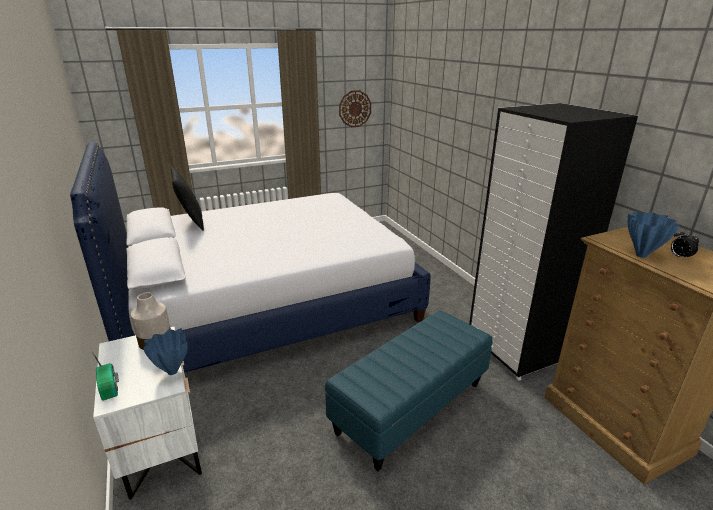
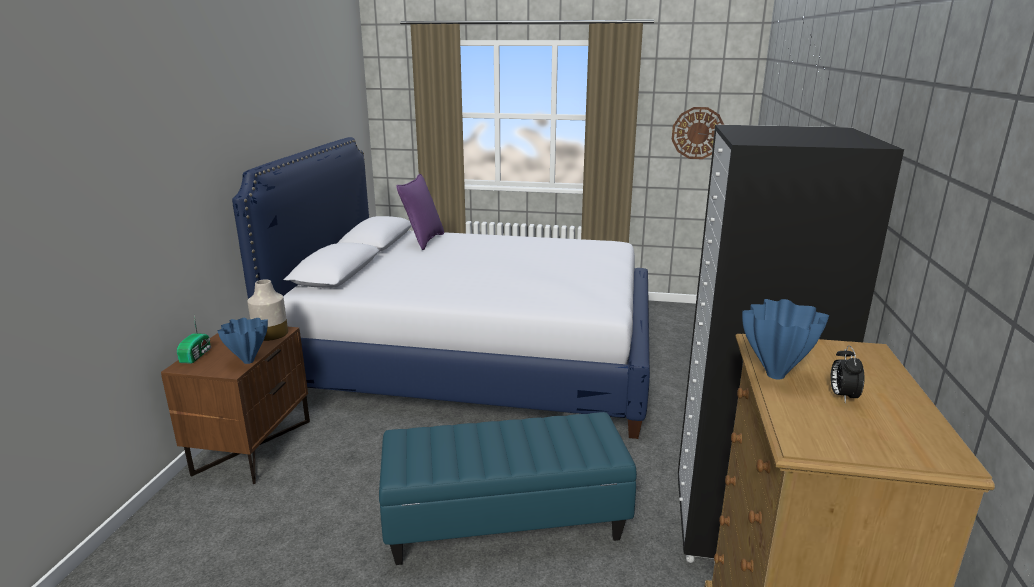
camera: 35 degrees right, 5 degrees down
(161, 446) = (252, 446): white nightstand -> brown nightstand
(191, 223) = (423, 241): black pillow -> purple pillow

